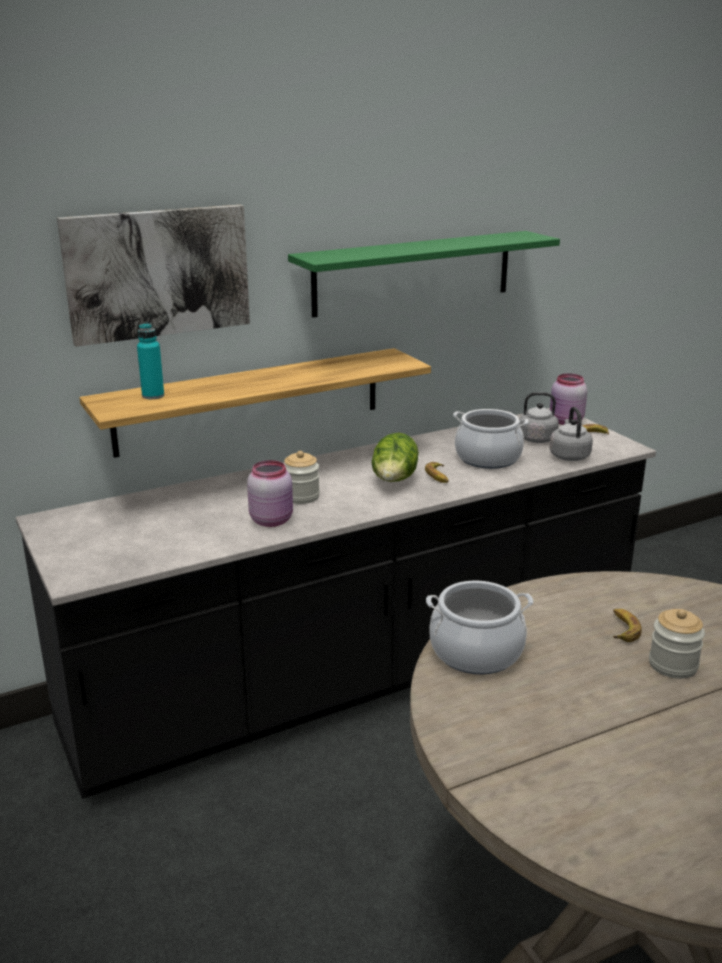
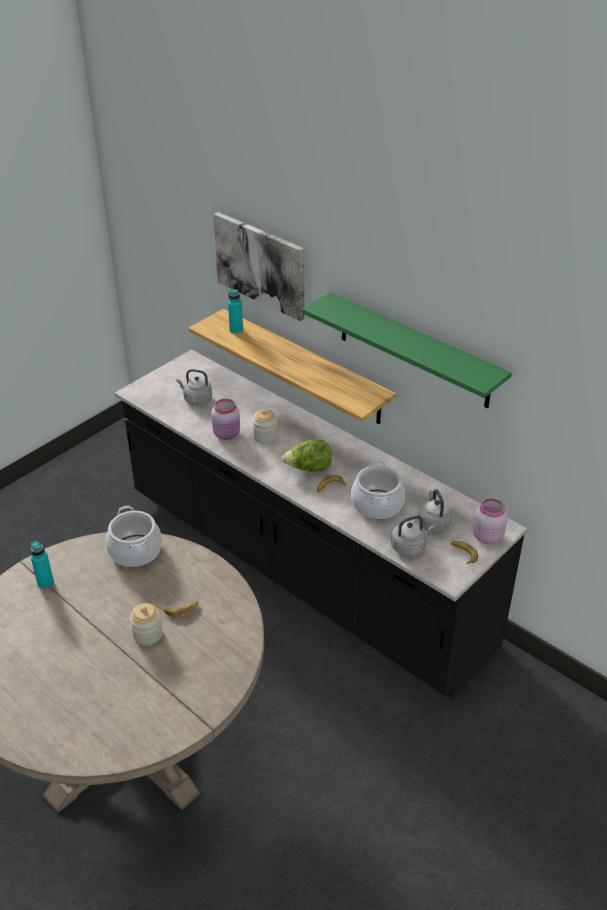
camera: 70 degrees right, 15 degrees up
(160, 530) = (196, 399): none -> grey kettle
(524, 760) = (45, 583): none -> turquoise bottle

